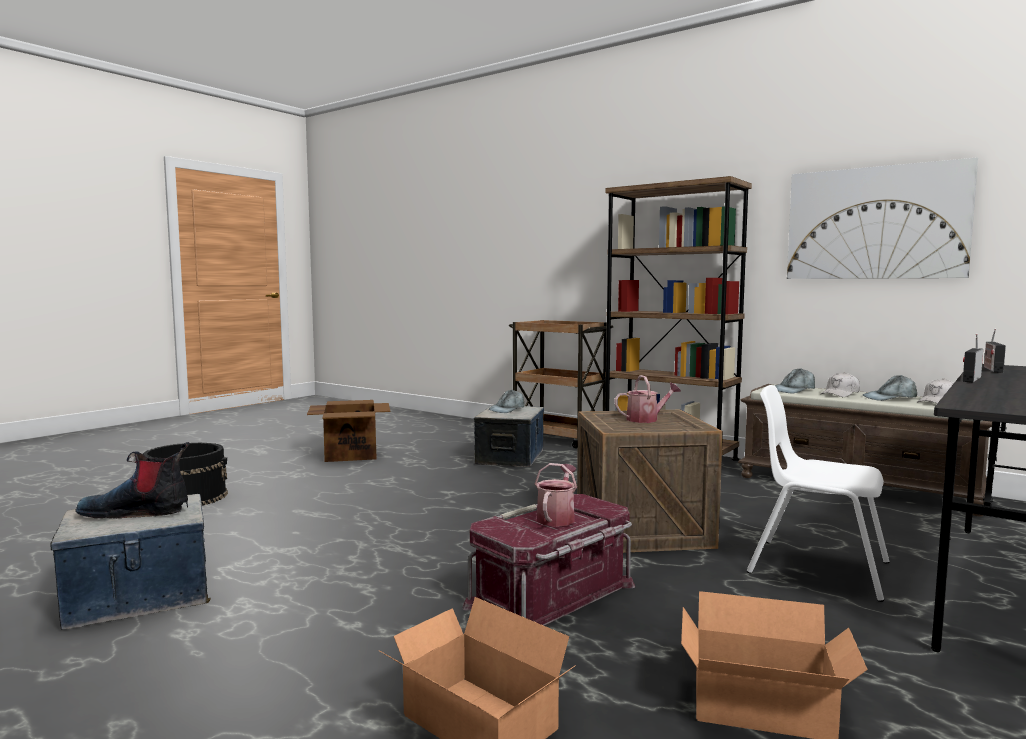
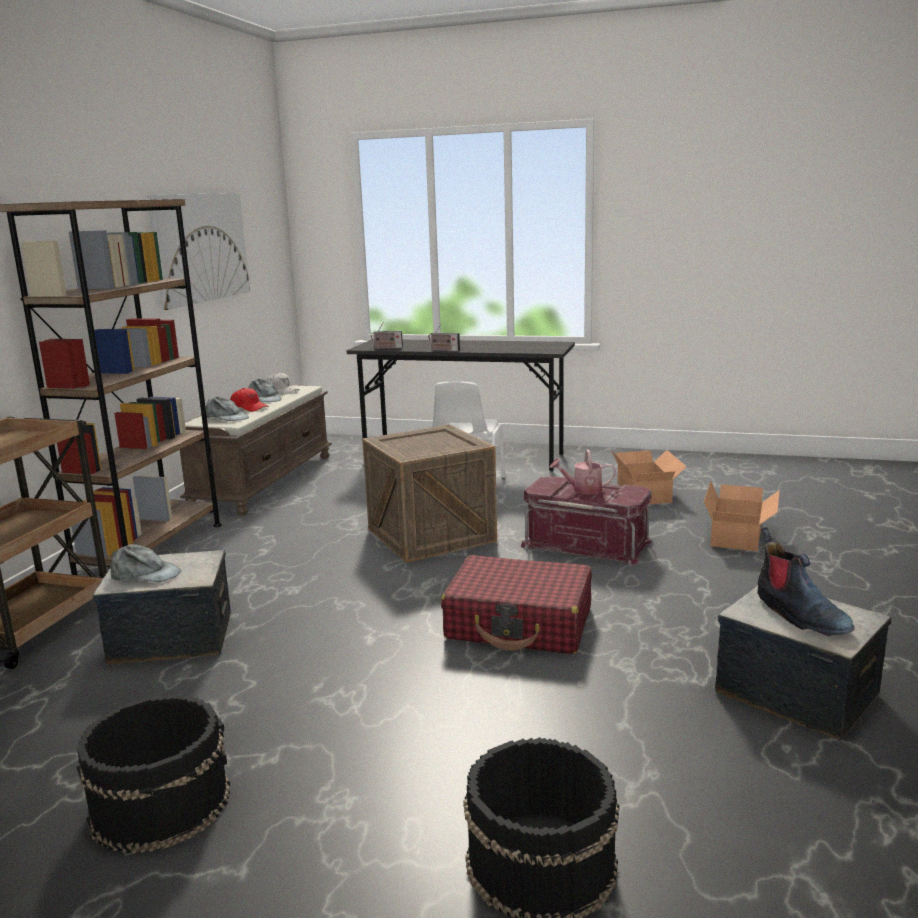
camera: 110 degrees left, 10 degrees up
(351, 454) = (160, 803): cardboard box -> black bucket
(406, 531) = (520, 624): none -> red suitcase
(646, 419) = (412, 444): watering can -> none
(840, 394) = (249, 407): white cap -> red cap

